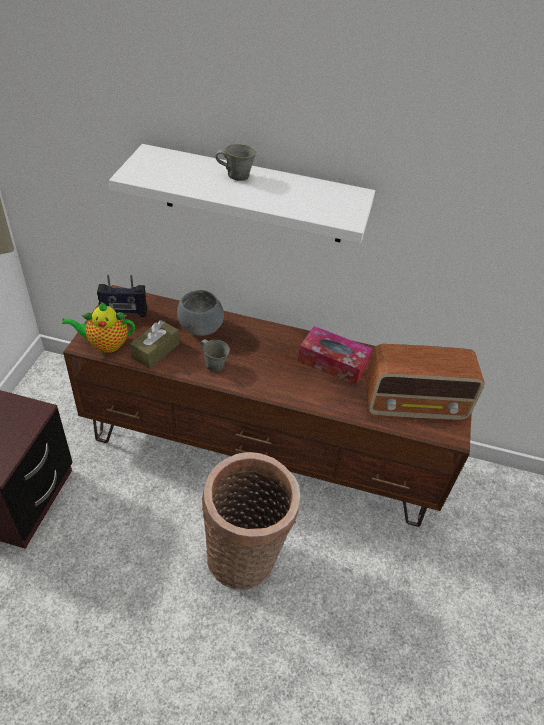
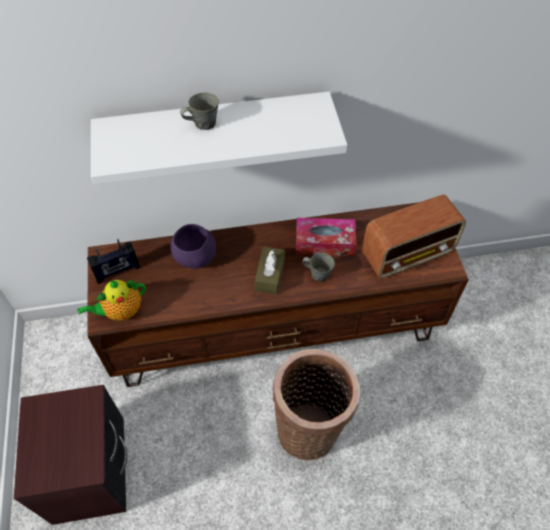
camera: 20 degrees left, 10 degrees up
(155, 350) = (170, 297): brown tissue box -> brown tissue box (270, 275)
(200, 327) = (195, 257): grey bowl -> purple bowl
(214, 364) = (228, 288): grey mug -> grey mug (318, 274)

